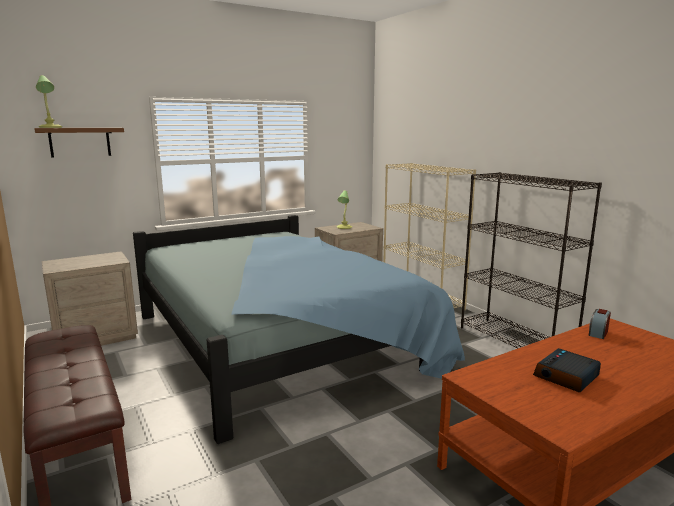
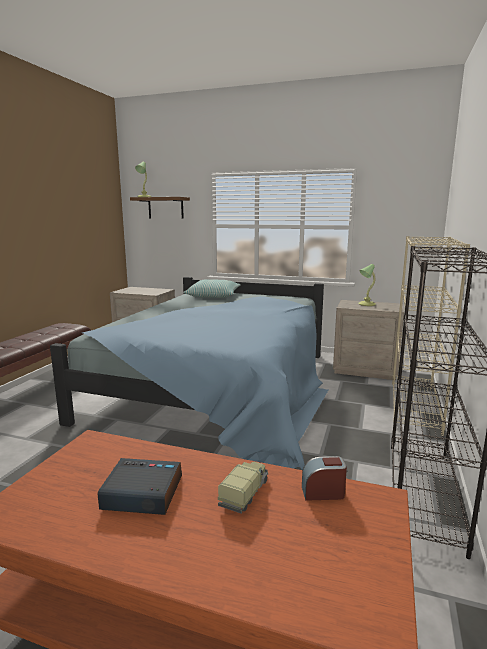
camera: 50 degrees right, 0 degrees up
(203, 247) = (213, 296): none -> pillow
(586, 350) = (245, 493): none -> toy truck

